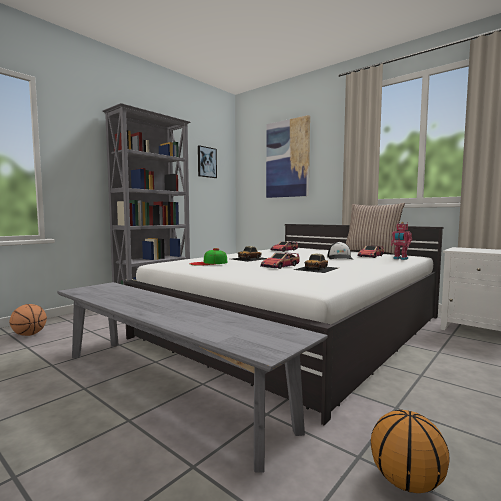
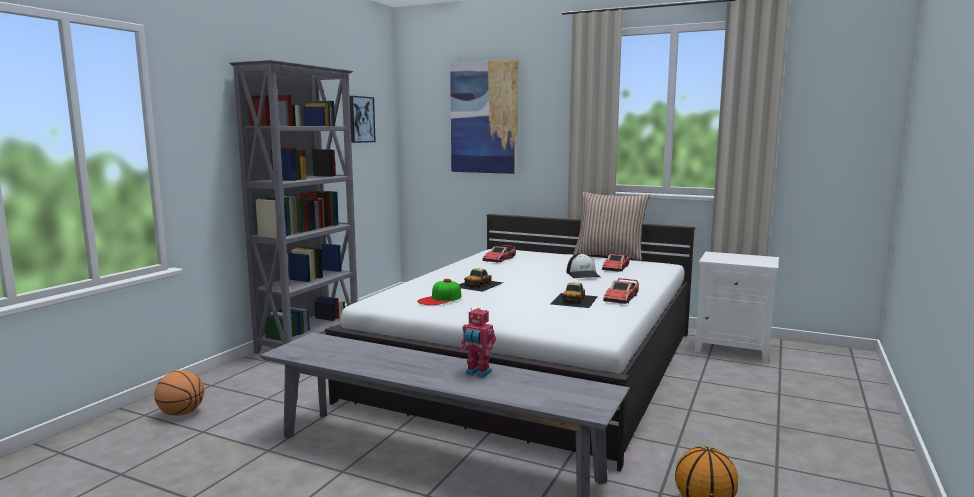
camera: 15 degrees left, 5 degrees up
(280, 266) = (529, 298): toy car -> toy car (621, 298)
(400, 259) = (652, 272): toy robot -> toy robot (477, 373)

